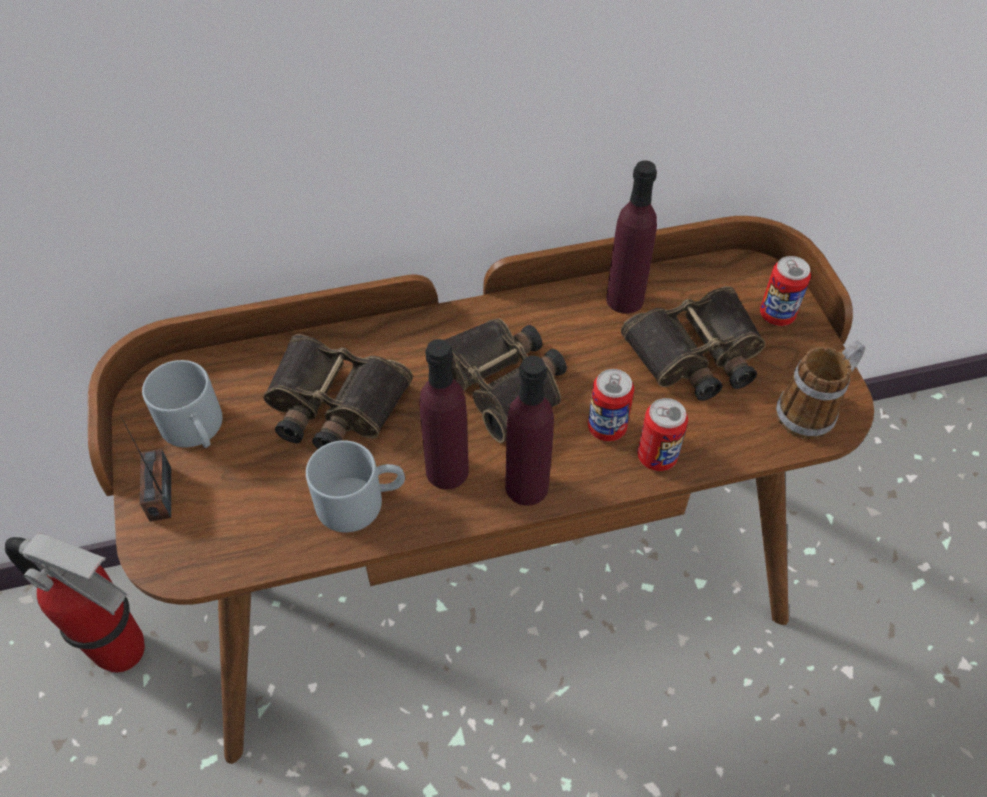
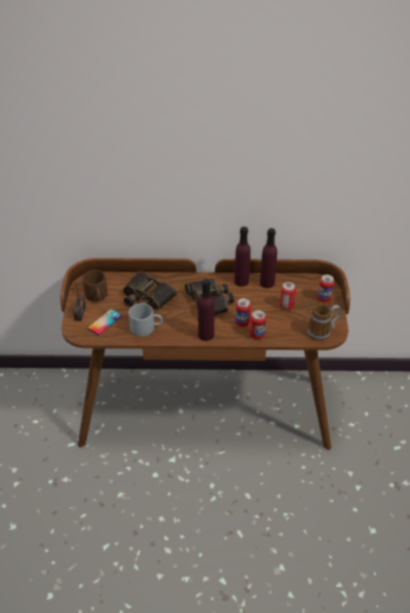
camera: 15 degrees right, 10 degrees down
(123, 652) = (48, 399): fire extinguisher -> none
(197, 429) = (97, 296): grey mug -> brown mug
(238, 507) = (104, 322): none -> phone
(447, 470) = (179, 325): purple bottle -> purple bottle (241, 281)
(697, 355) = (286, 306): binoculars -> can

